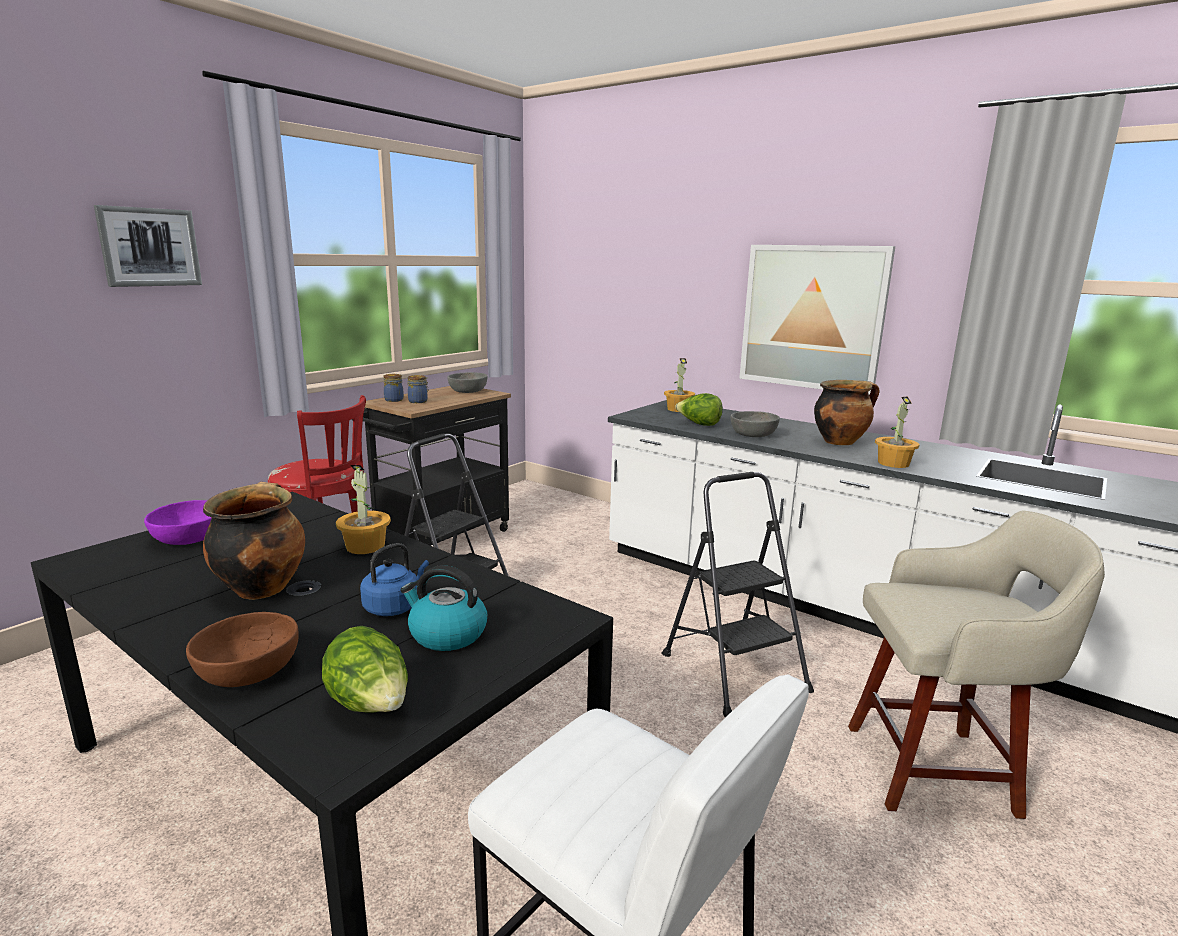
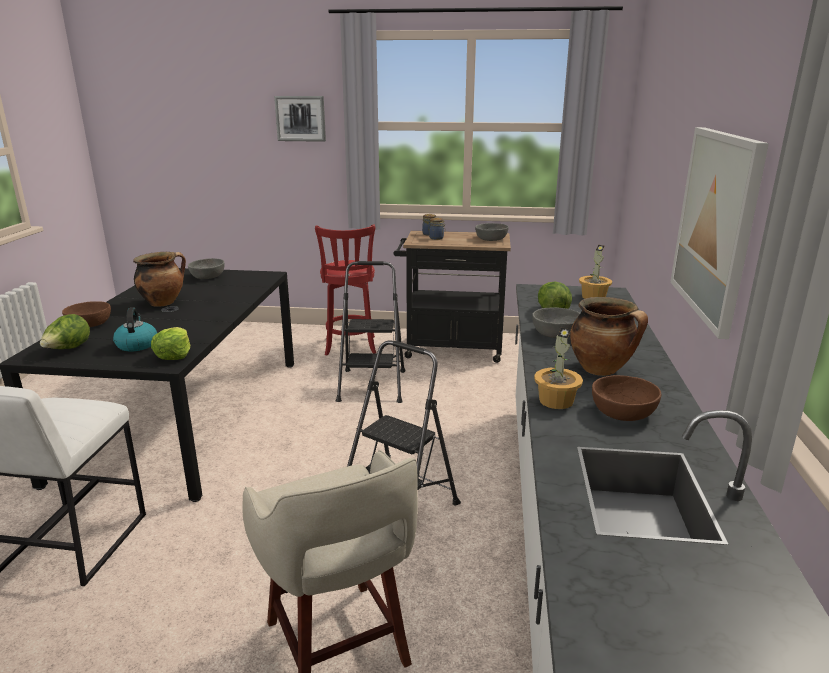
camera: 60 degrees right, 5 degrees up
(189, 538) = (207, 276): purple bowl -> grey bowl
(365, 546) = (225, 304): potted plant -> none
(394, 606) = (160, 328): blue kettle -> none
(537, 610) = (174, 355): none -> lettuce
(920, 454) = (622, 412): none -> brown bowl

